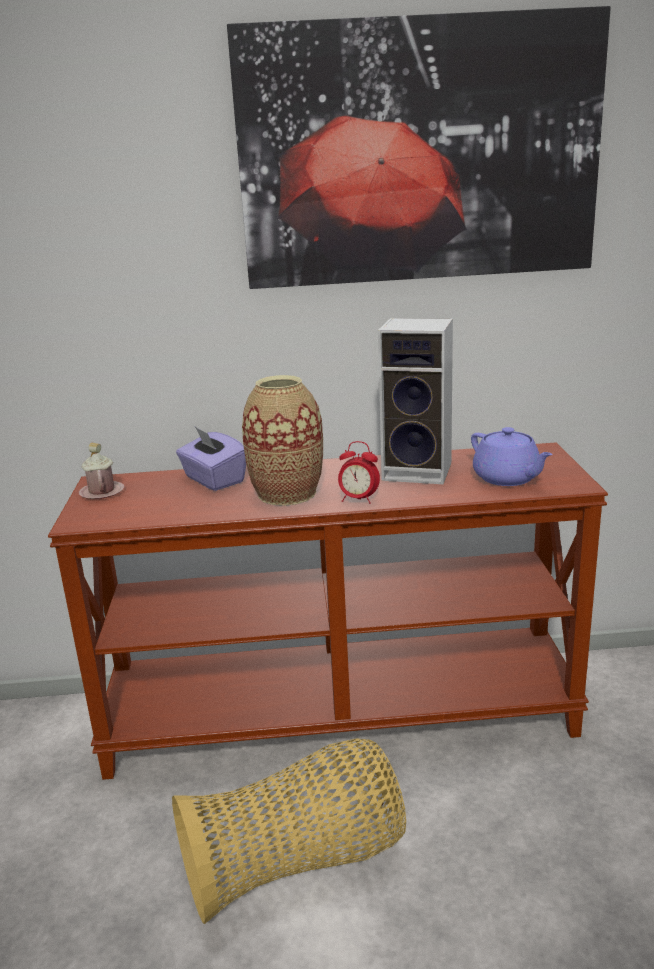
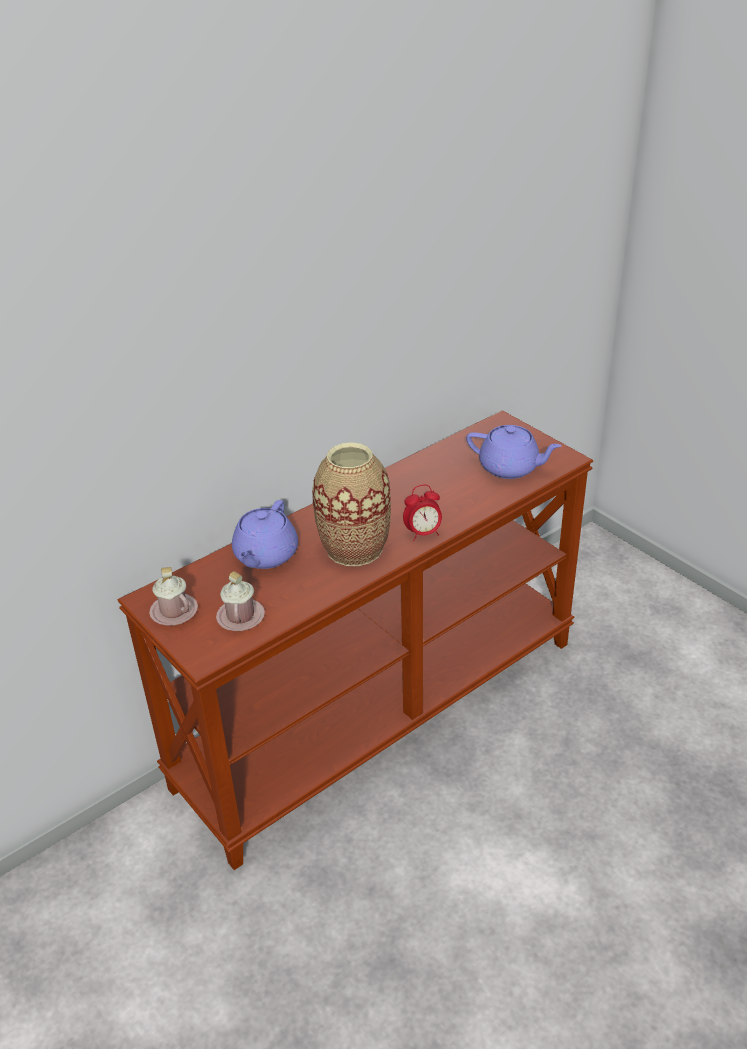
camera: 35 degrees left, 15 degrees up
(138, 508) = (240, 616): none -> pink mug
(213, 480) = (265, 555): purple tissue box -> purple teapot
(297, 863) = (460, 845): basket -> none
(418, 154) = (397, 190): picture -> none
(420, 471) = (435, 482): speaker -> none

